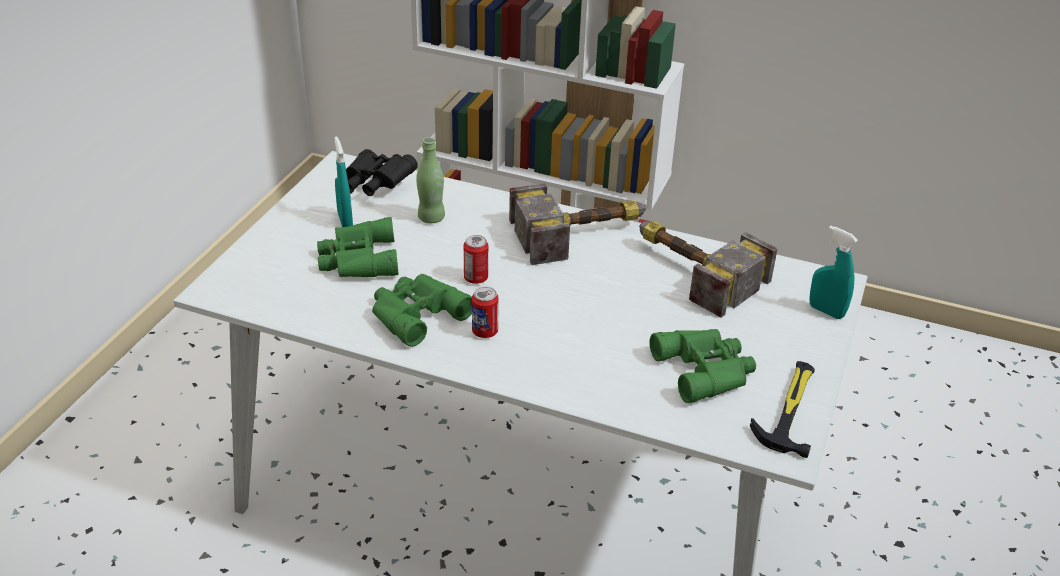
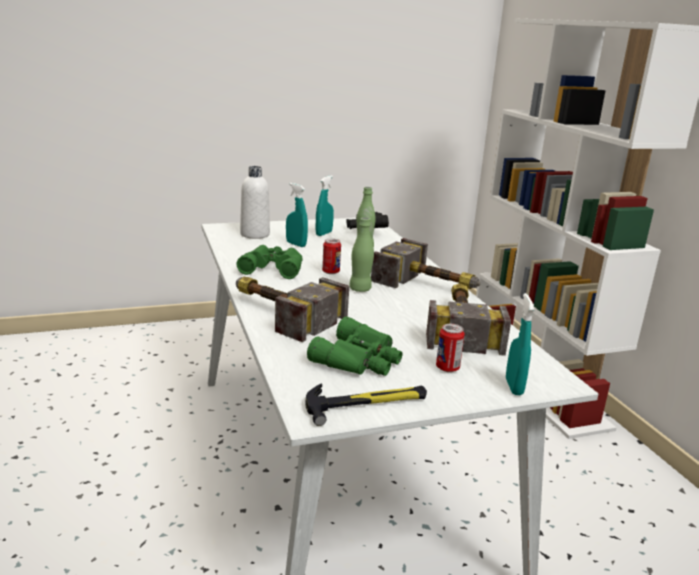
camera: 50 degrees right, 15 degrees down
(280, 274) = (255, 234): none -> white bottle
(357, 259) = (296, 244): green binoculars -> turquoise spray bottle
(485, 332) = (286, 287): can -> can (447, 368)
(545, 283) = (360, 289): none -> green bottle
(551, 370) = (279, 312): none -> hammer

